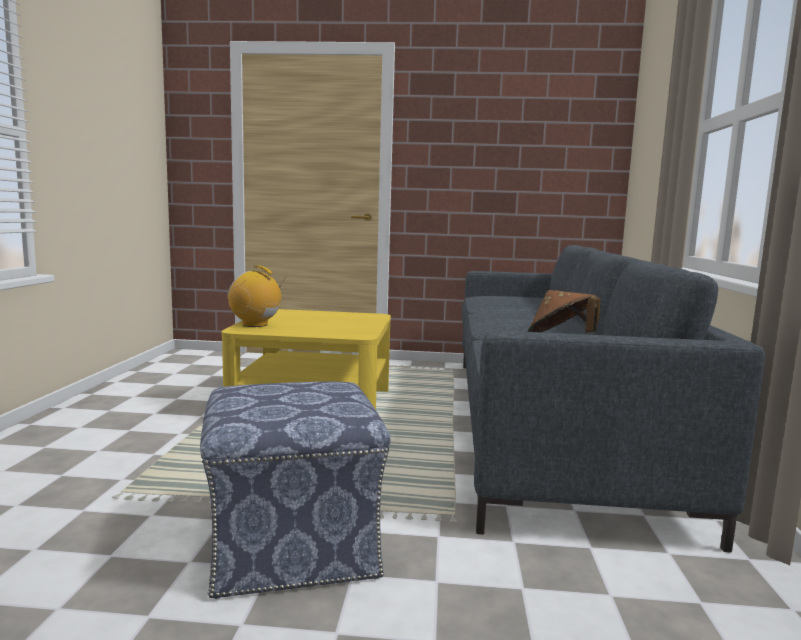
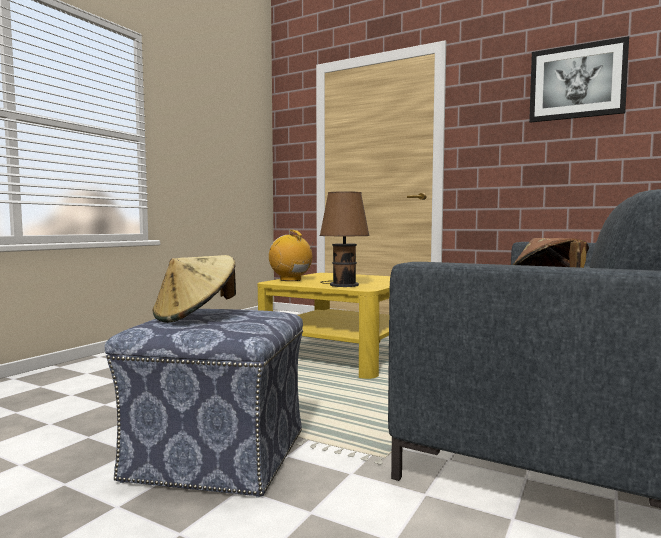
camera: 25 degrees right, 5 degrees down
(271, 400) = (195, 316): none -> beige hat
(328, 330) = (343, 285): none -> brown table lamp
(526, 112) = (577, 82): none -> picture

